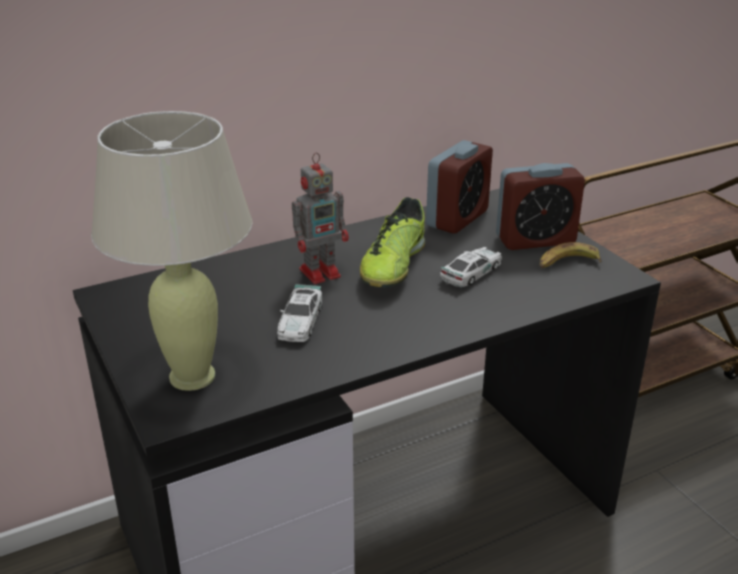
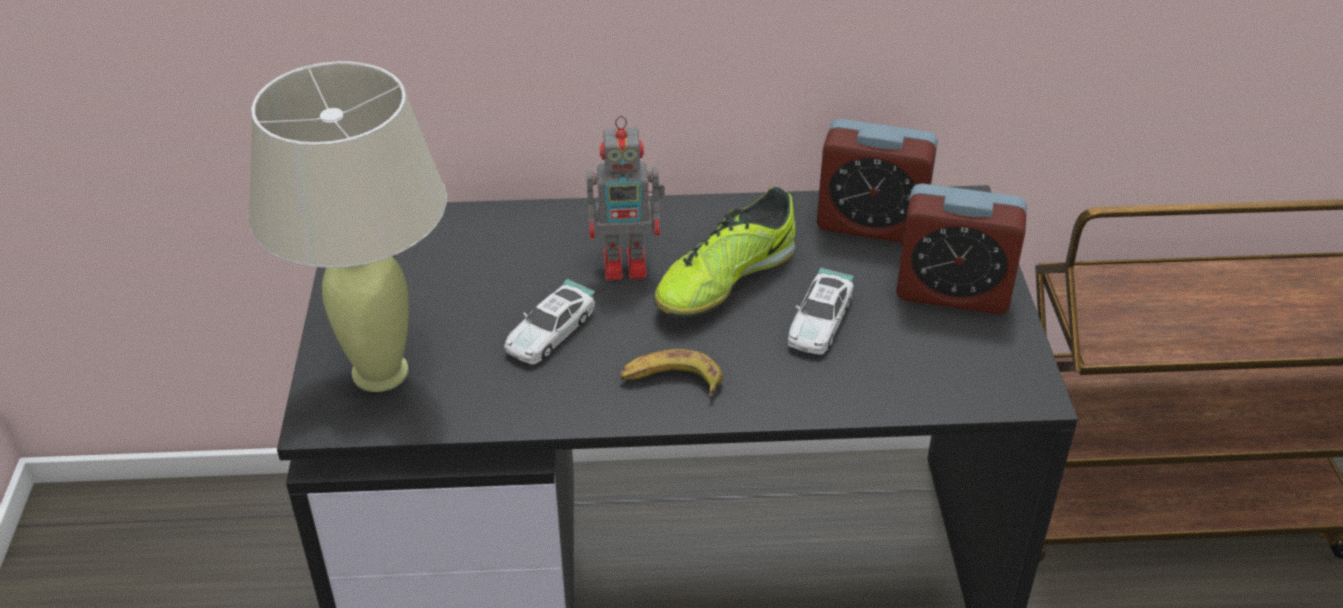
camera: 25 degrees right, 10 degrees up
(457, 218) = (871, 224): alarm clock -> alarm clock turned 45 degrees clockwise
(471, 272) = (819, 322): toy car -> toy car turned 135 degrees clockwise
(567, 263) = (965, 346): banana -> banana (671, 381)

